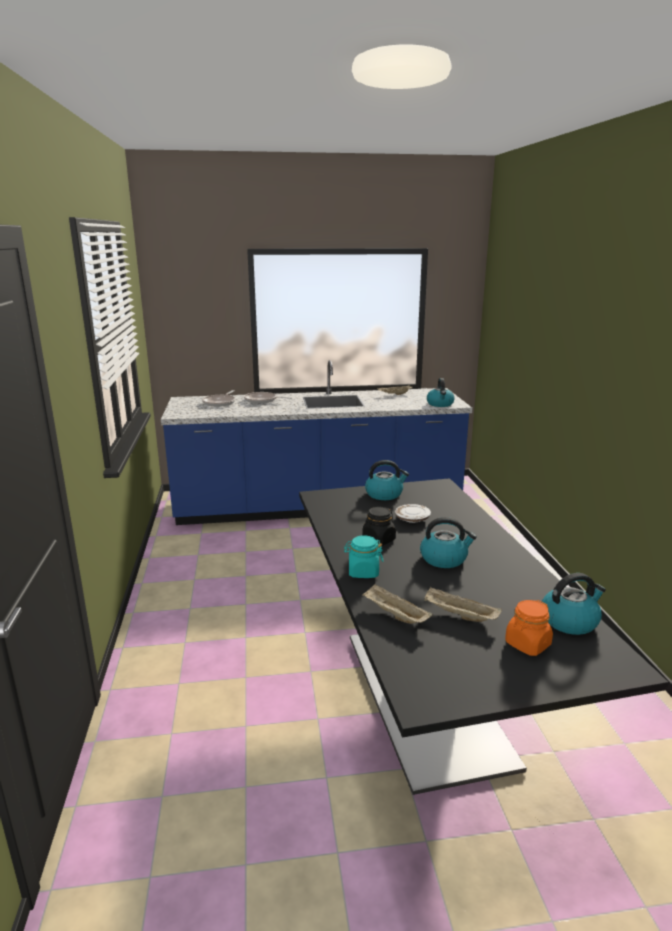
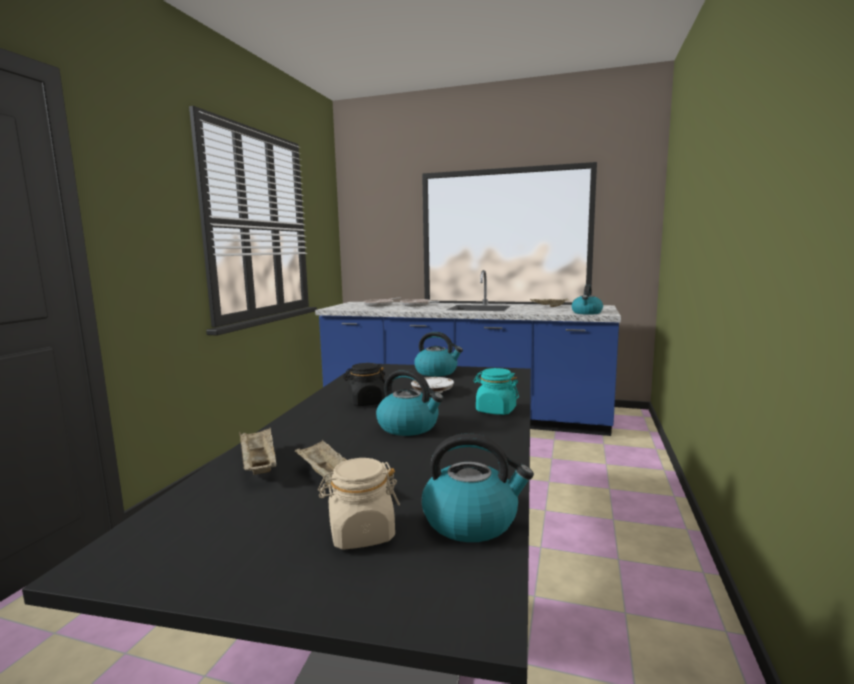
camera: 25 degrees right, 10 degrees down
(363, 572) = (301, 423): turquoise jar -> turquoise jar (495, 410)
(527, 644) = (361, 533): orange jar -> beige jar

